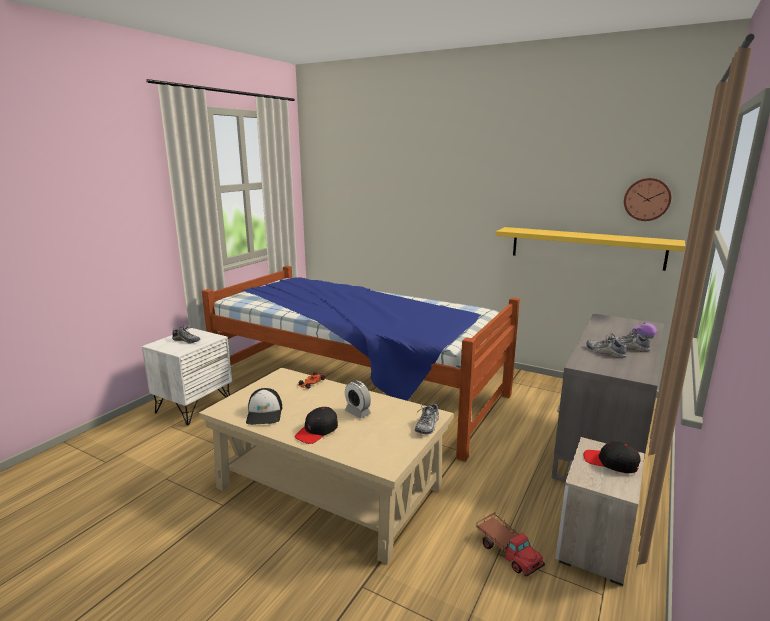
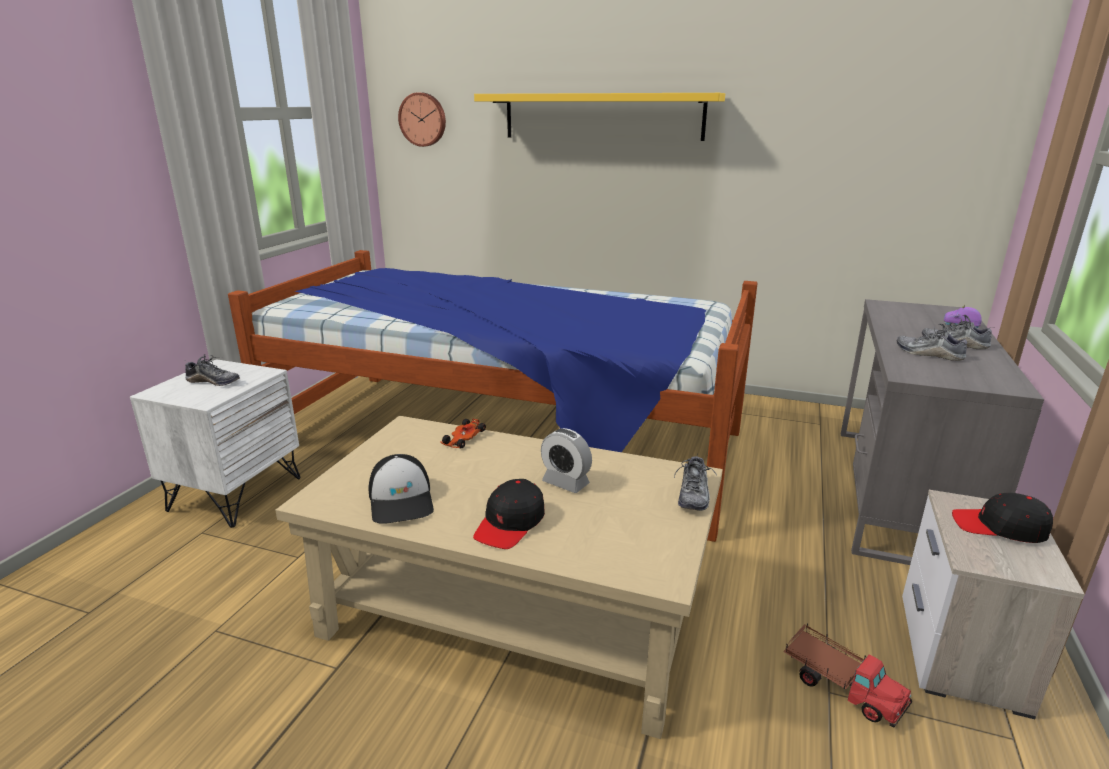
camera: 10 degrees left, 5 degrees up
(586, 247) = (843, 201): yellow shelf -> yellow shelf (602, 116)
(647, 199) = (941, 120): wall clock -> wall clock (423, 119)

